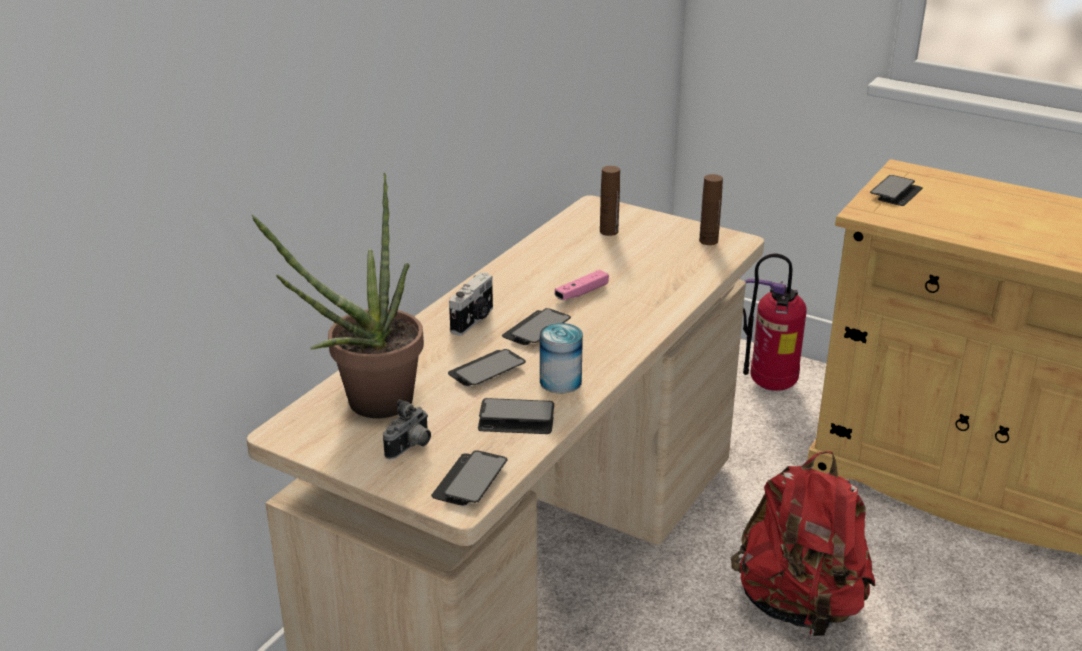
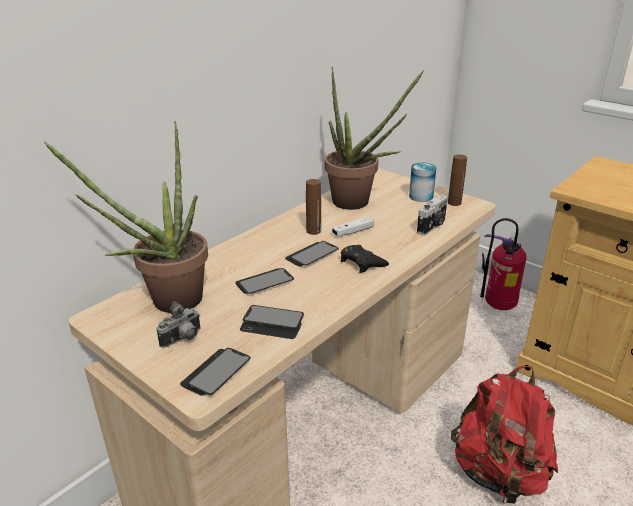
camera: 10 degrees right, 0 degrees up
(474, 320) = (269, 245): camera -> camera (432, 226)
(560, 381) = (316, 297): can -> can (421, 196)
(576, 251) = (358, 203): none -> potted plant
(581, 292) = (353, 232): pink game controller -> white game controller
(606, 333) = (362, 262): none -> black game controller
(609, 231) = (384, 192): brown bottle -> brown bottle (313, 231)
(896, 192) = (598, 177): phone -> none

